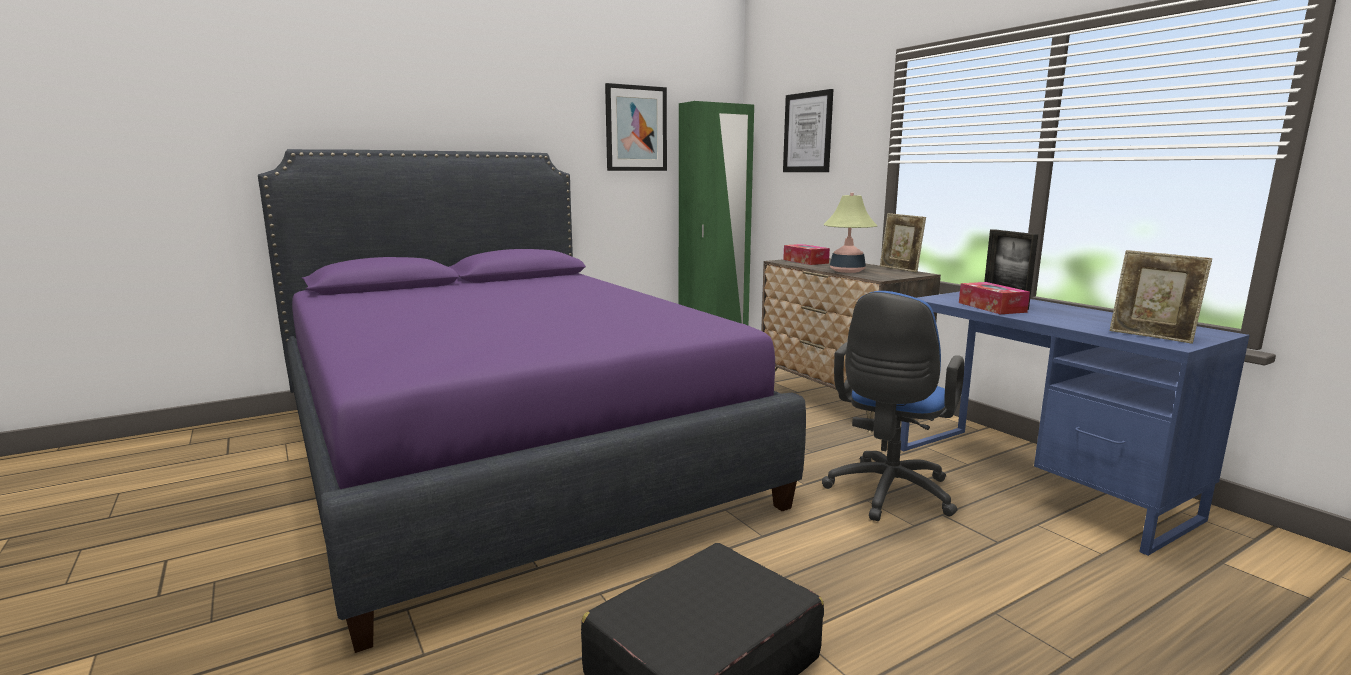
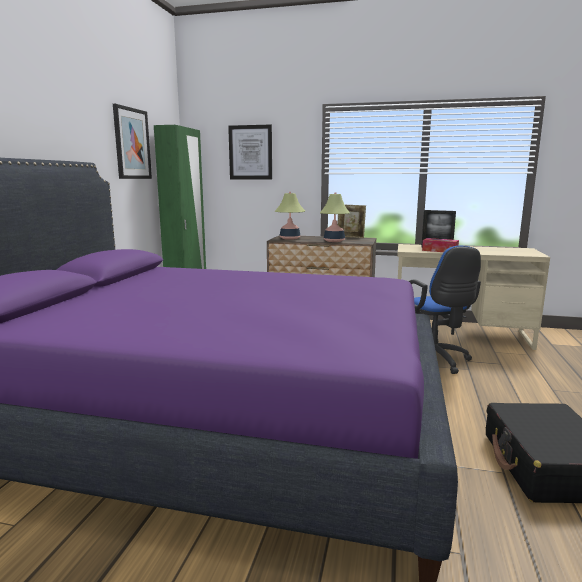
camera: 45 degrees left, 0 degrees up
(805, 261) = (290, 238): tissue box -> table lamp
(1036, 481) = (460, 335): blue desk -> beige desk
(1151, 337) = (522, 253): picture frame -> none

